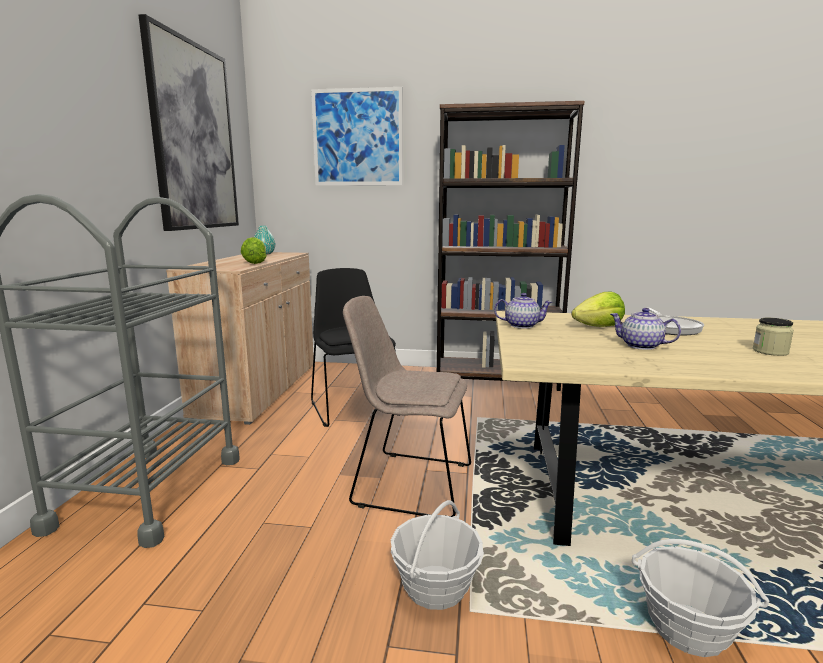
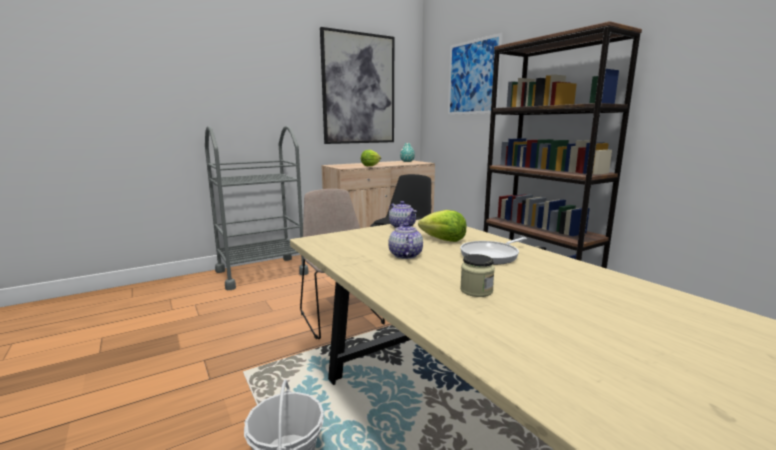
camera: 50 degrees right, 0 degrees up
(435, 586) = (254, 356): basket -> none

